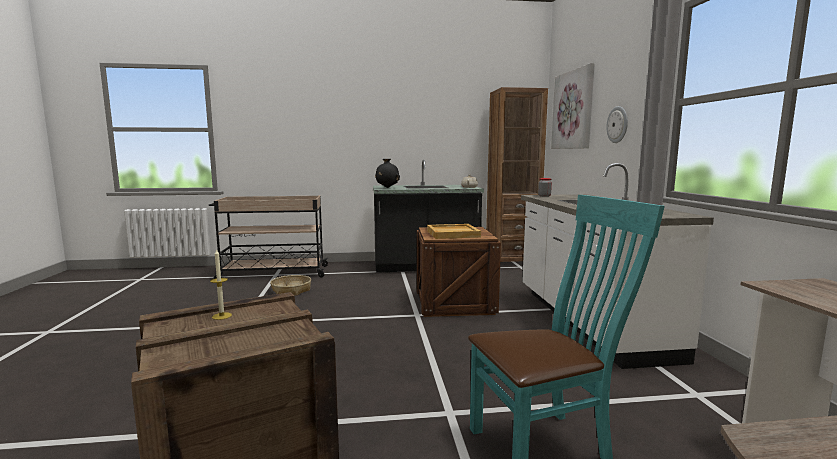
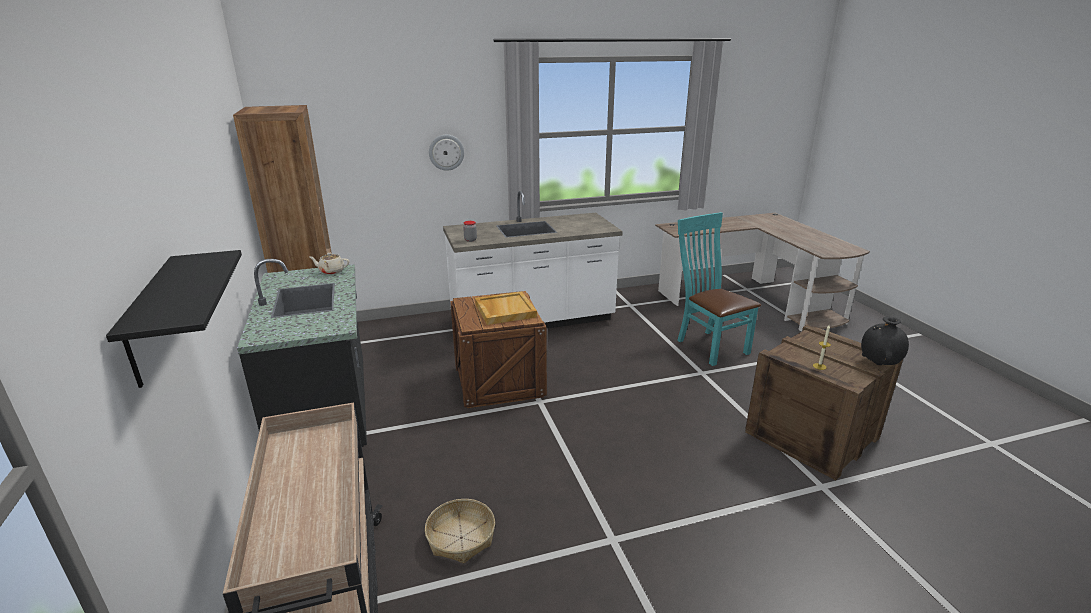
camera: 100 degrees left, 15 degrees up
(296, 135) = (152, 320): none -> black shelf
(387, 187) = (316, 326): black vase -> black vase (879, 364)
(572, 110) = (340, 133): picture -> none

